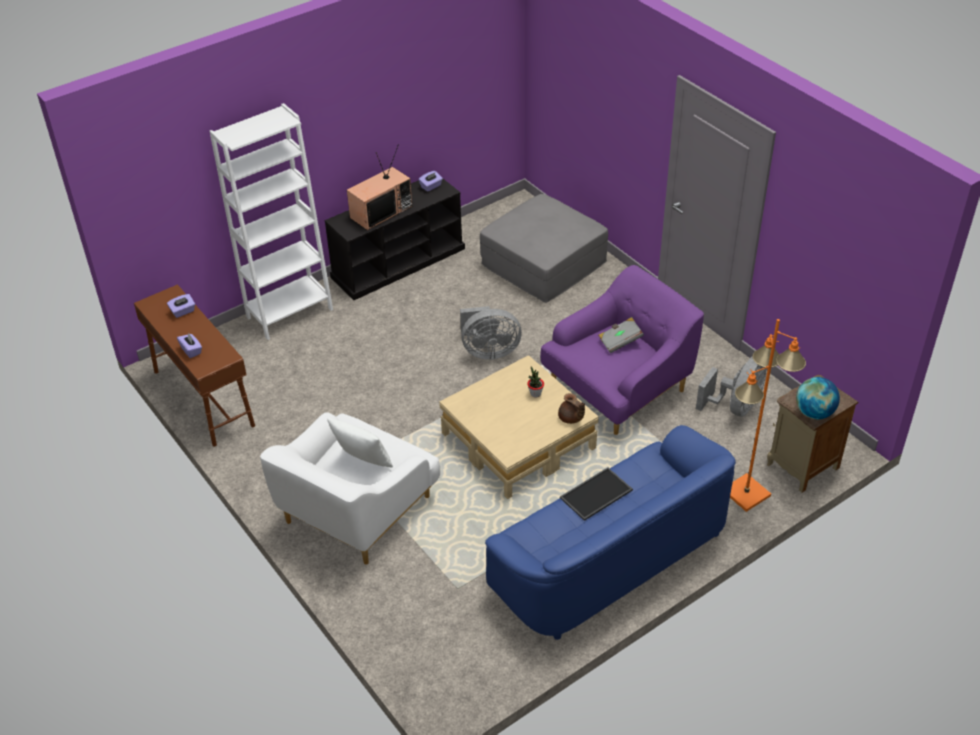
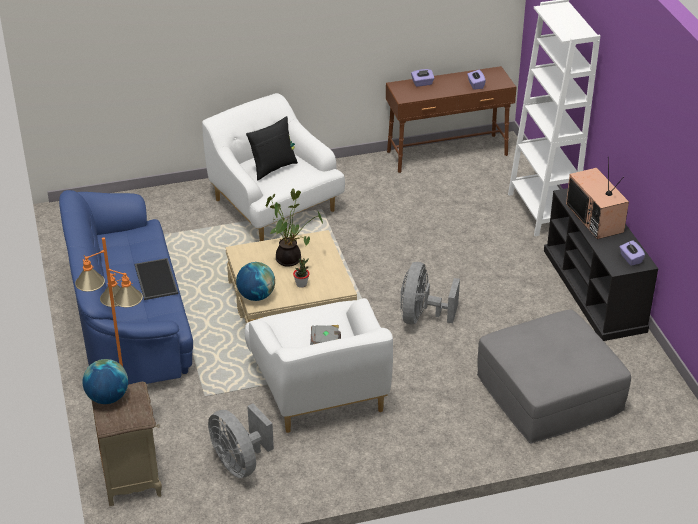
camera: 110 degrees right, 5 degrees down
(363, 462) = (273, 168): white pillow -> black pillow
(501, 413) = (290, 259): none -> potted plant
(571, 418) = (256, 296): brown teapot -> globe
(618, 387) = (320, 388): purple armchair -> white armchair

